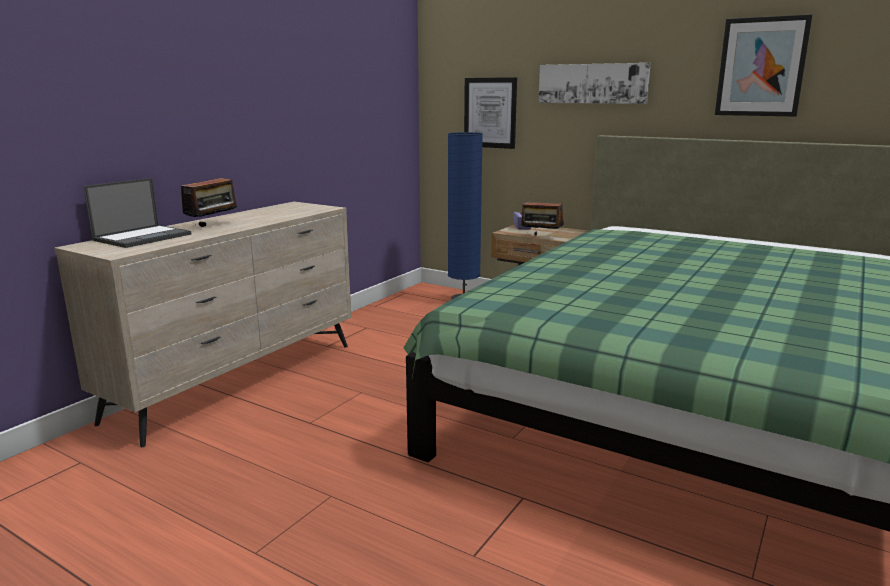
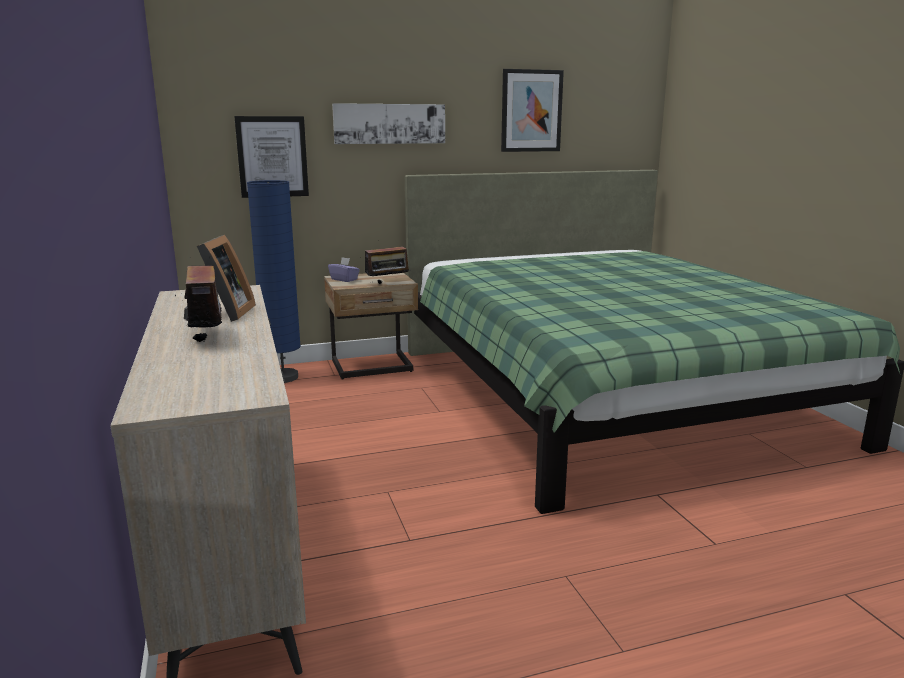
camera: 50 degrees left, 0 degrees up
(143, 237) = (184, 372): laptop -> none
(263, 218) = (223, 314): none -> picture frame

